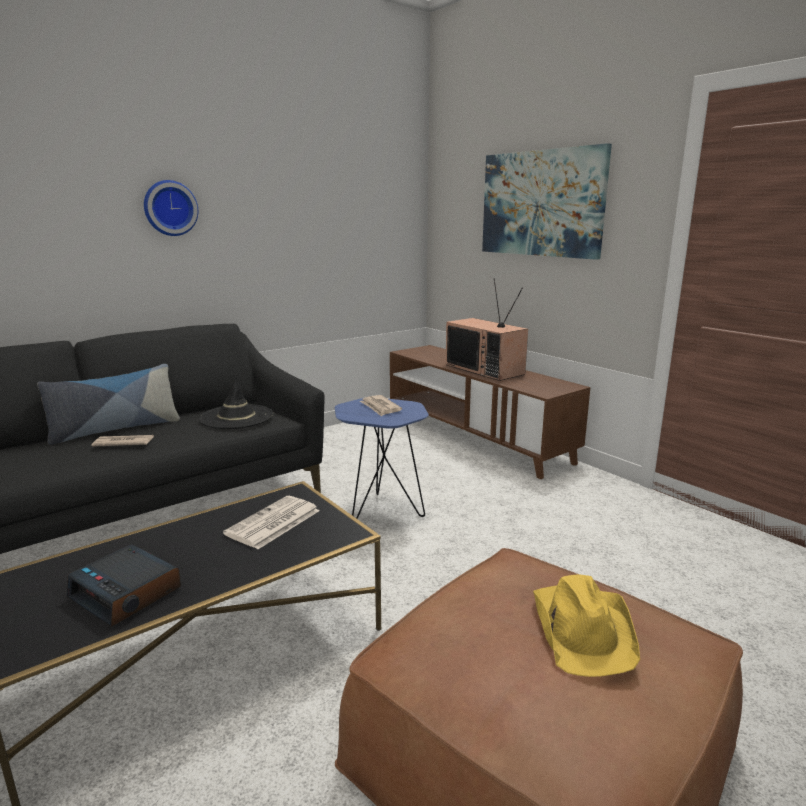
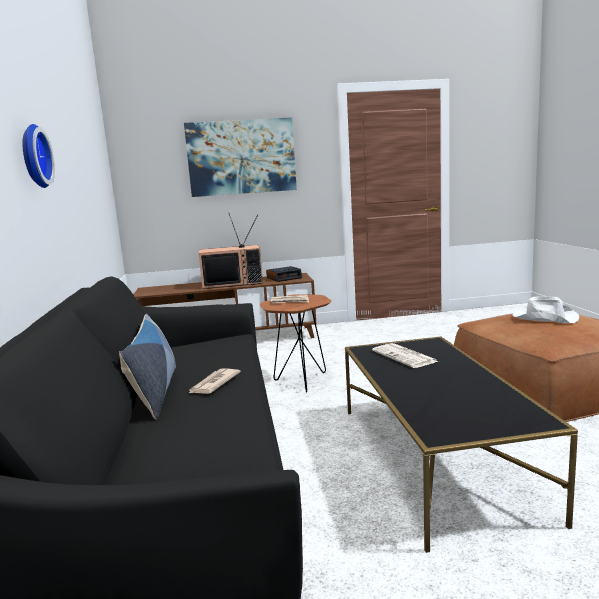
camera: 60 degrees left, 5 degrees down
(127, 593) = (476, 394): alarm clock -> alarm clock (284, 278)
(236, 417) = (209, 346): black hat -> none
(381, 510) = (300, 382): blue side table -> brown side table
(583, 629) = (544, 317): yellow hat -> white hat

